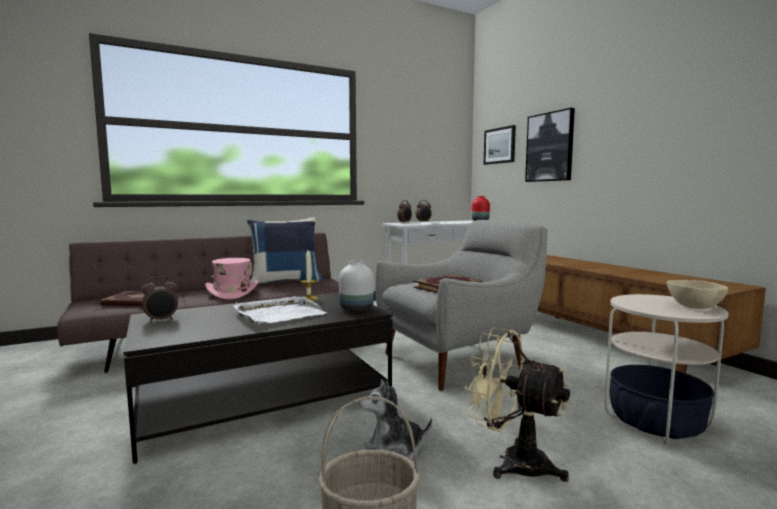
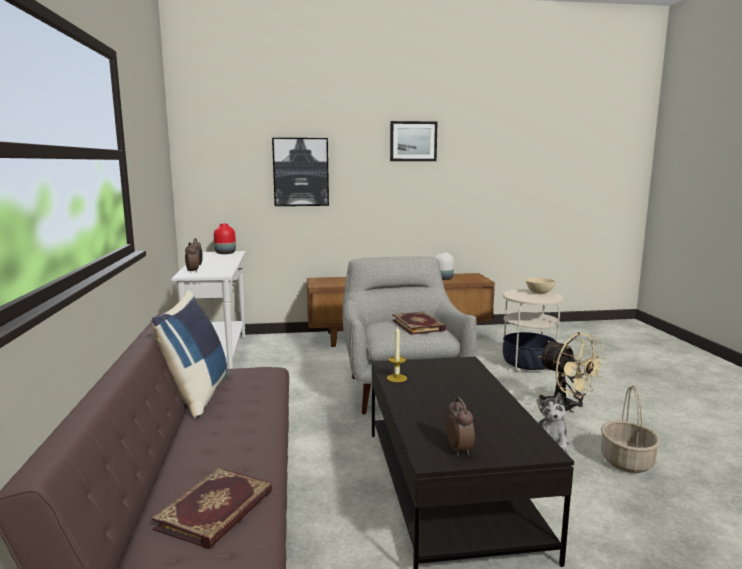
camera: 70 degrees left, 5 degrees up
(232, 293) = (235, 432): pink hat -> none
(278, 314) = (458, 394): white tray -> none
(355, 309) = (455, 365): white vase -> white vase (443, 279)
(500, 145) = (225, 163): picture -> picture (413, 141)
(512, 461) = (566, 409): beige fan -> beige fan turned 90 degrees counterclockwise

